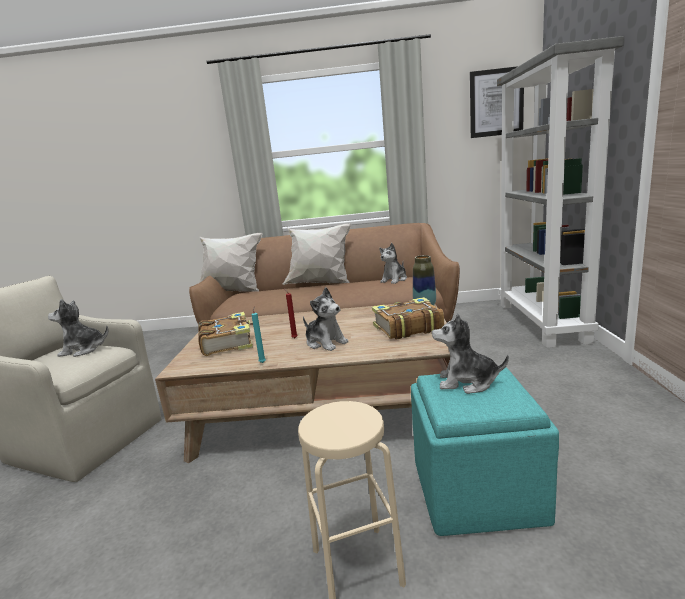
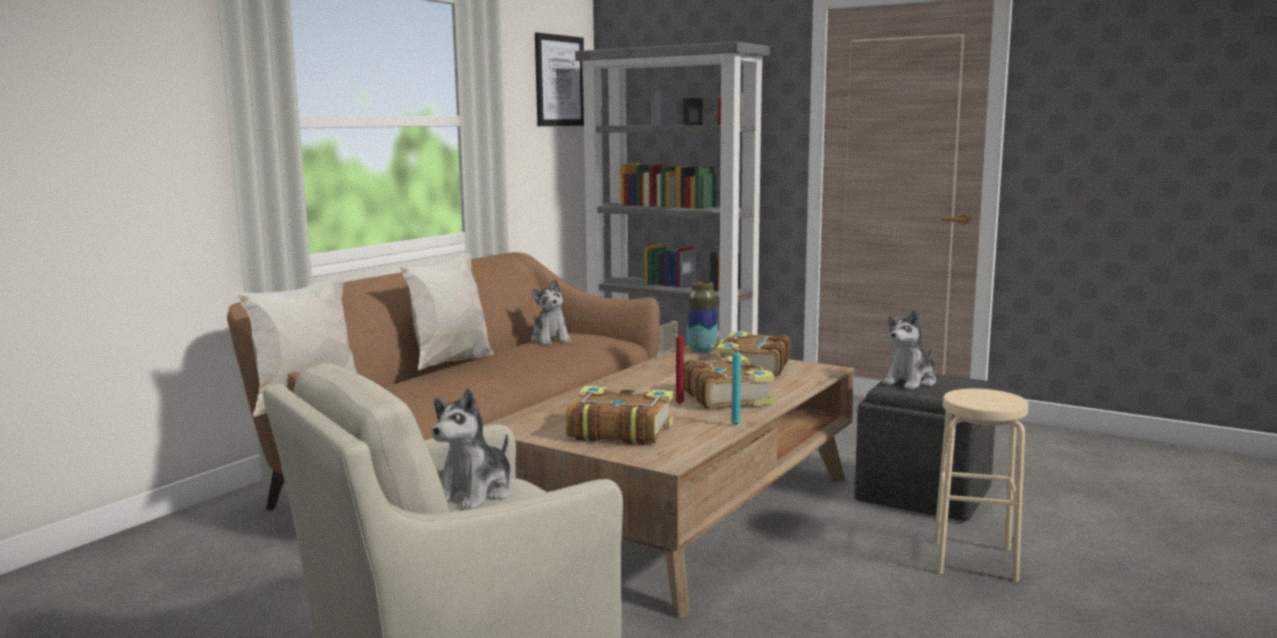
camera: 60 degrees left, 5 degrees down
(325, 342) = (727, 396): plush toy -> book
(478, 491) = (925, 494): turquoise ottoman -> grey ottoman

